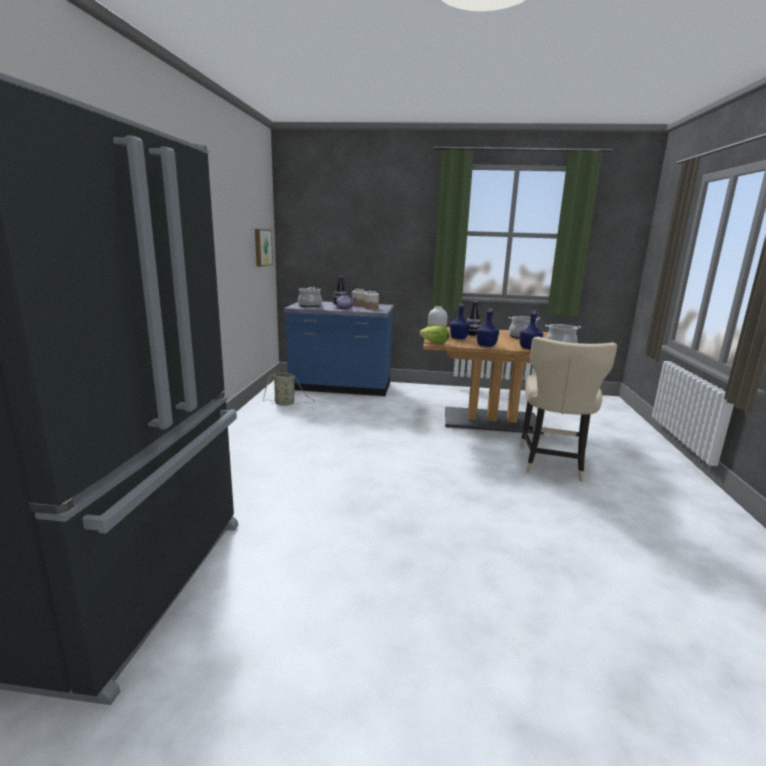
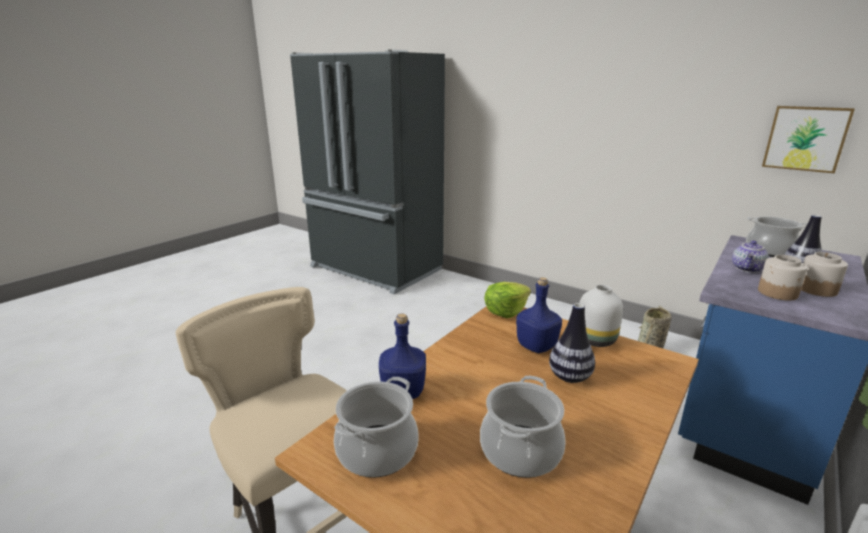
camera: 120 degrees right, 5 degrees up
(486, 345) = (457, 350): blue bottle -> none

